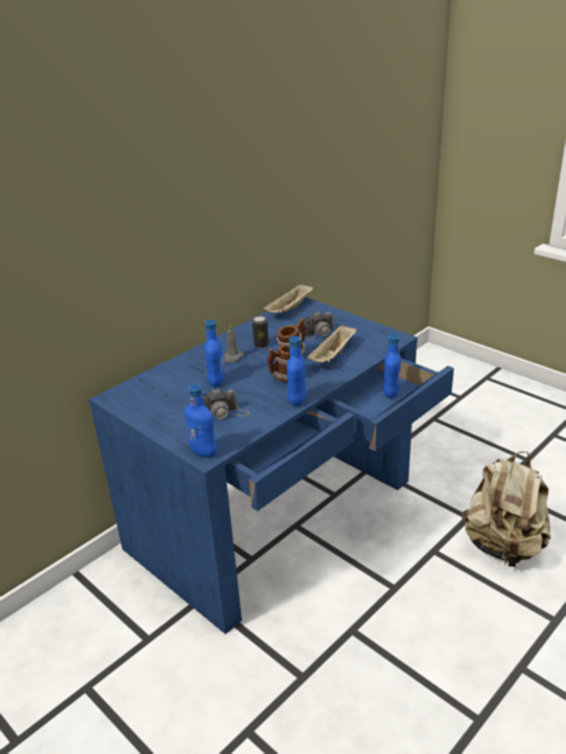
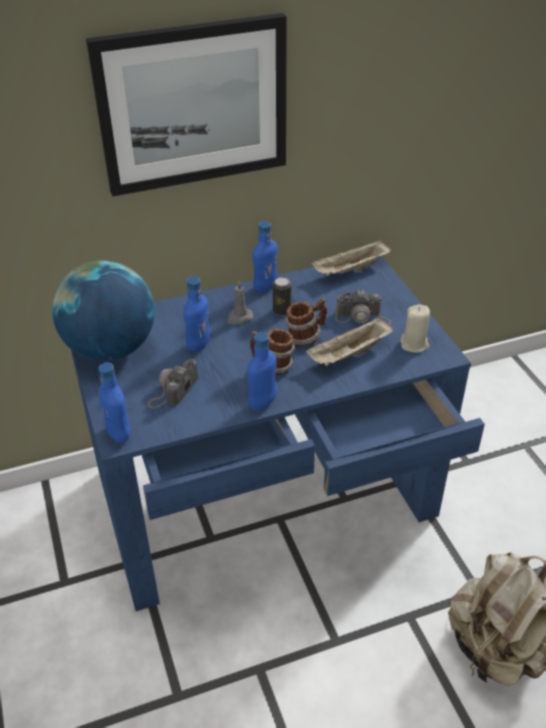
camera: 25 degrees right, 10 degrees up
(146, 404) = (110, 349): none -> globe
(168, 189) = (193, 105): none -> picture
(222, 413) = (173, 390): camera -> camera turned 105 degrees clockwise
(372, 337) = (414, 344): none -> beige candle
(391, 393) = (401, 424): blue bottle -> blue bottle (265, 287)

